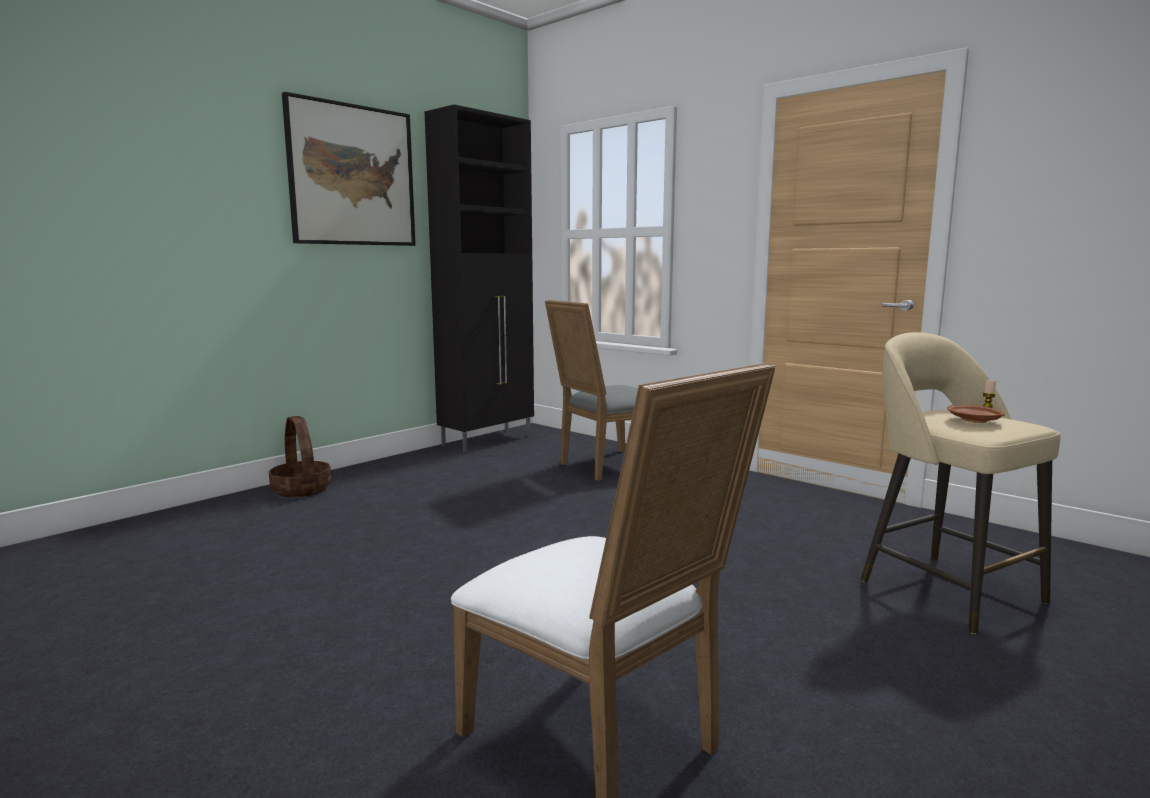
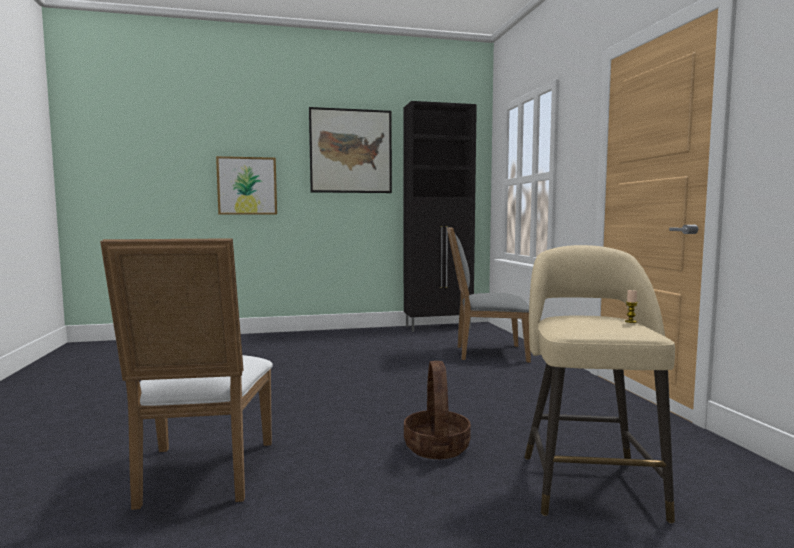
camera: 35 degrees right, 5 degrees down
(179, 230) = (247, 186): none -> picture
(302, 490) = (296, 336): basket -> basket (437, 447)
(974, 421) = (590, 323): brown plate -> none

